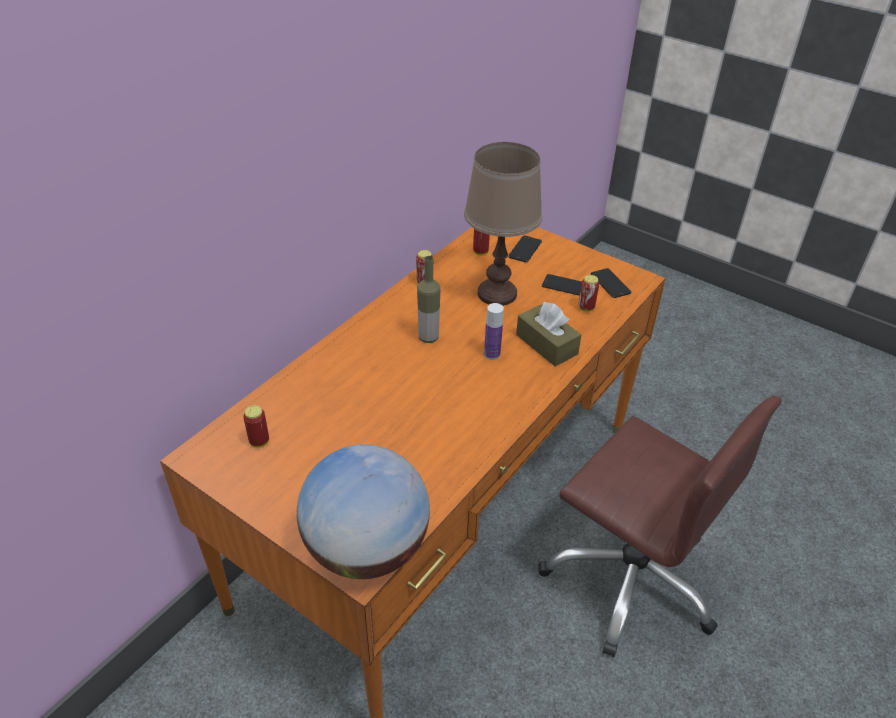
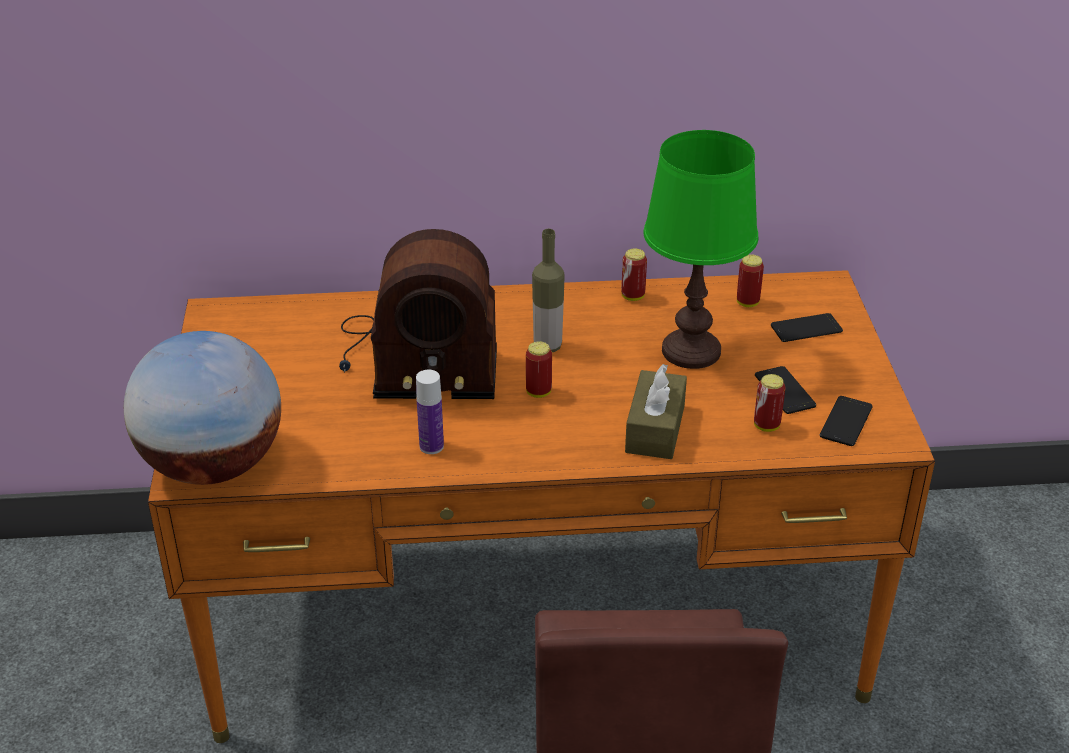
camera: 50 degrees right, 5 degrees down
(259, 442) = (271, 333): can -> can (538, 392)
(372, 393) = (417, 358): none -> radio
(492, 354) = (582, 400): bottle -> bottle (431, 446)
(496, 294) = (690, 351): brown table lamp -> green table lamp

